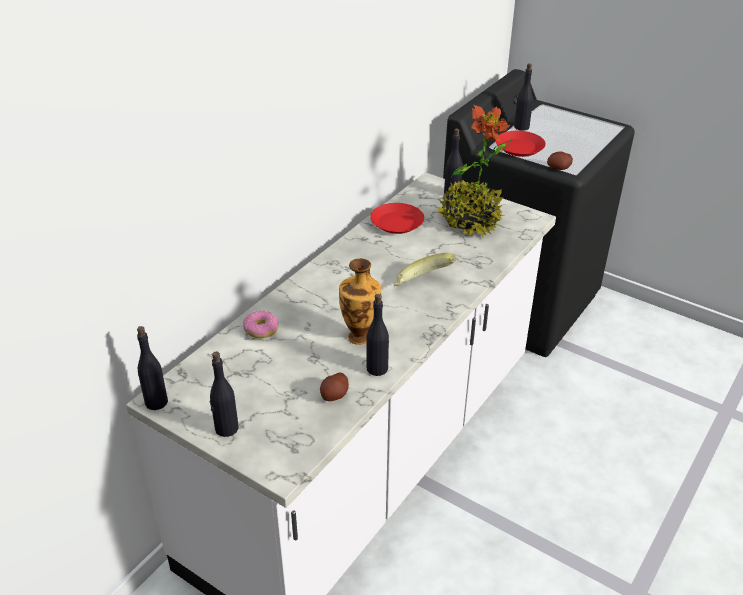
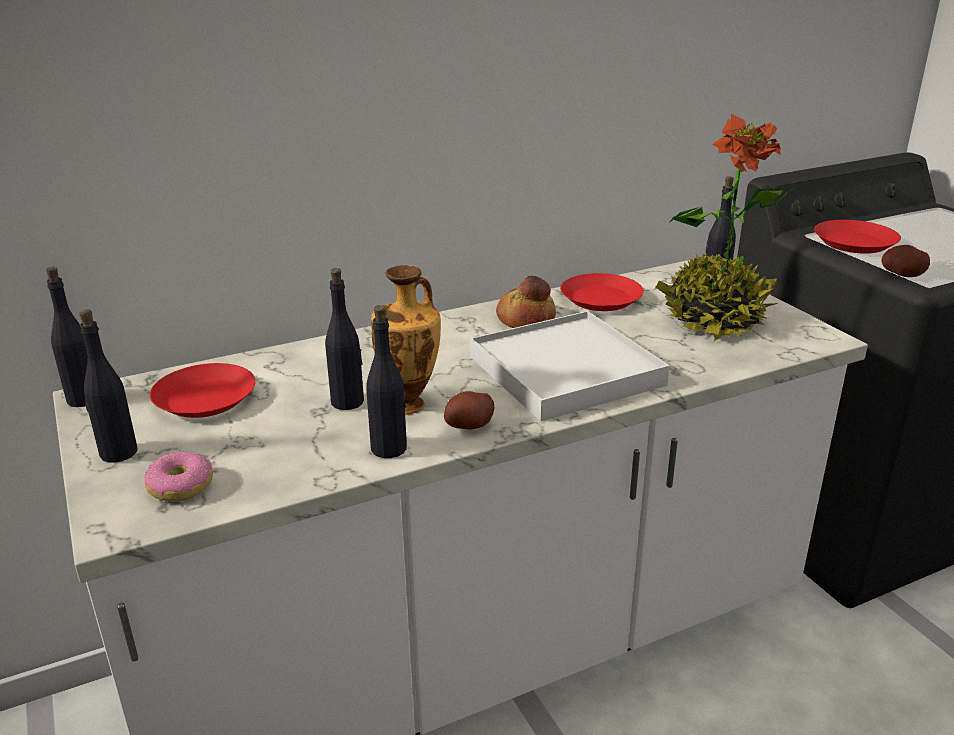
camera: 30 degrees right, 10 degrees down
(234, 375) = (204, 399): none -> red plate
(261, 329) = (294, 362): donut -> donut (180, 486)
(334, 395) = (294, 461): potato -> potato (469, 425)
(367, 252) = (525, 319): none -> bread
(422, 284) = (565, 371): banana -> white tray
(521, 127) = (880, 224): black bottle -> black bottle (348, 402)

